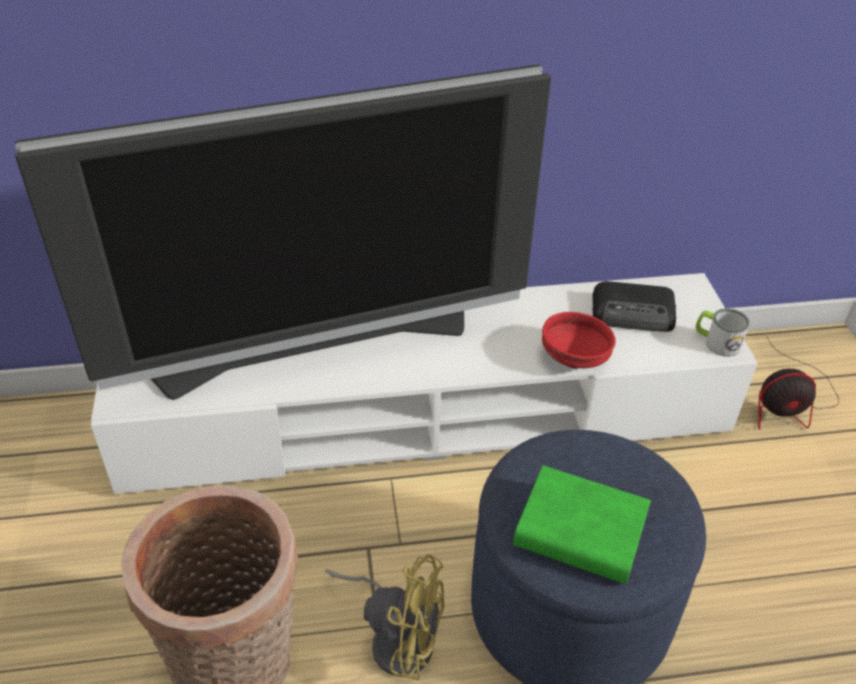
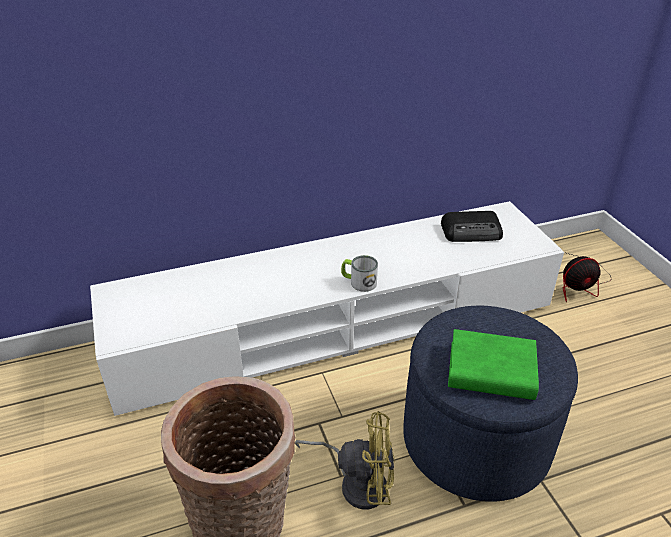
camera: 10 degrees left, 5 degrees down
(317, 347) = (256, 282): television -> none
(575, 358) = (442, 264): red bowl -> none
(716, 342) = (533, 242): mug -> mug (359, 282)

